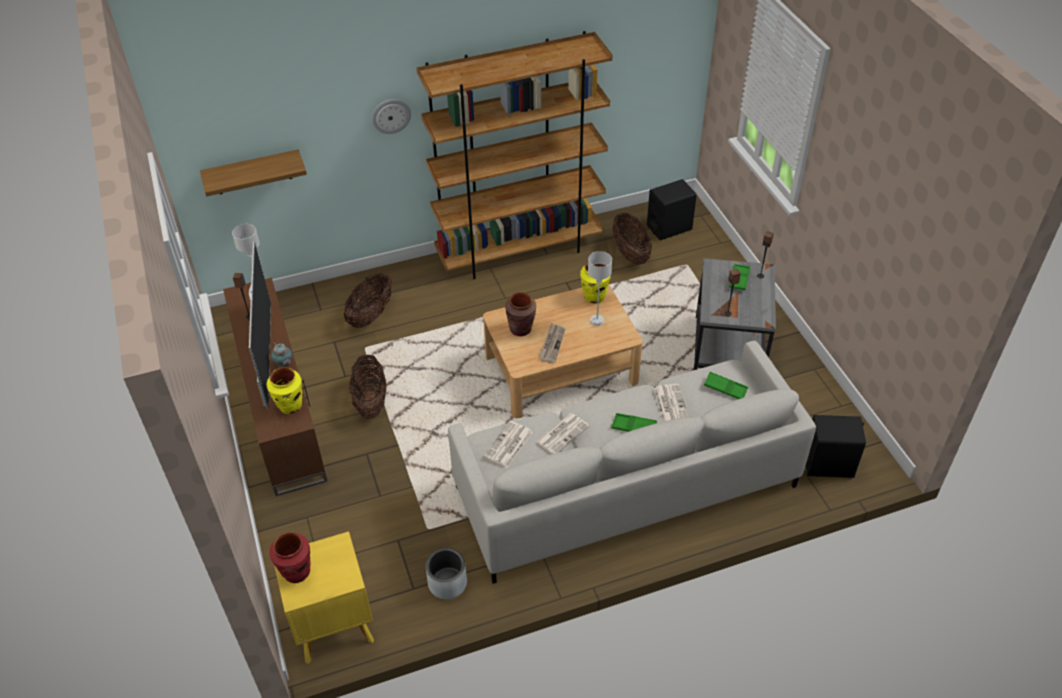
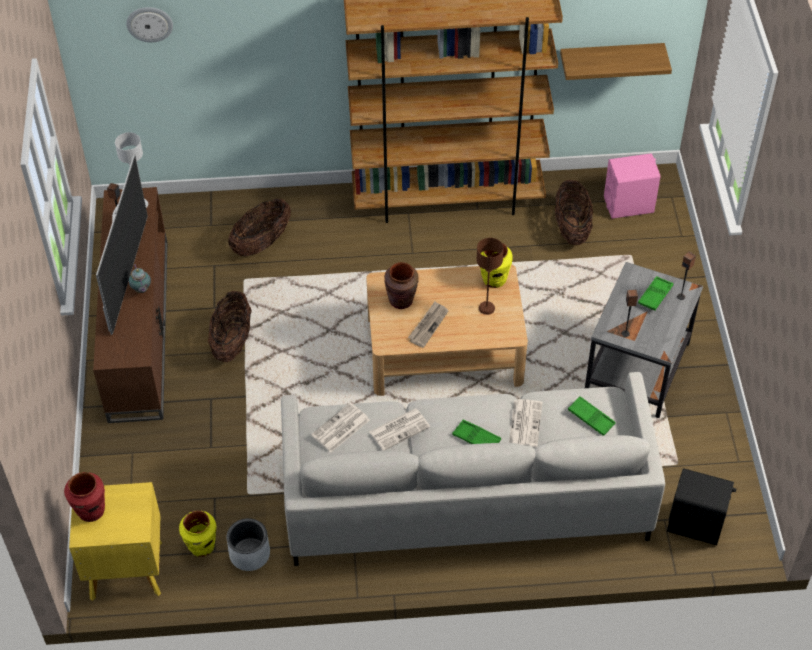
camera: 15 degrees right, 5 degrees up
(253, 172) = (155, 72): shelf -> shelf (610, 59)
(290, 406) = (134, 336): yellow vase -> yellow vase (201, 546)
(391, 115) = (312, 36): wall clock -> wall clock (149, 23)
(596, 320) = (486, 308): grey table lamp -> brown table lamp
(669, 227) = (629, 205): black speaker -> pink speaker

